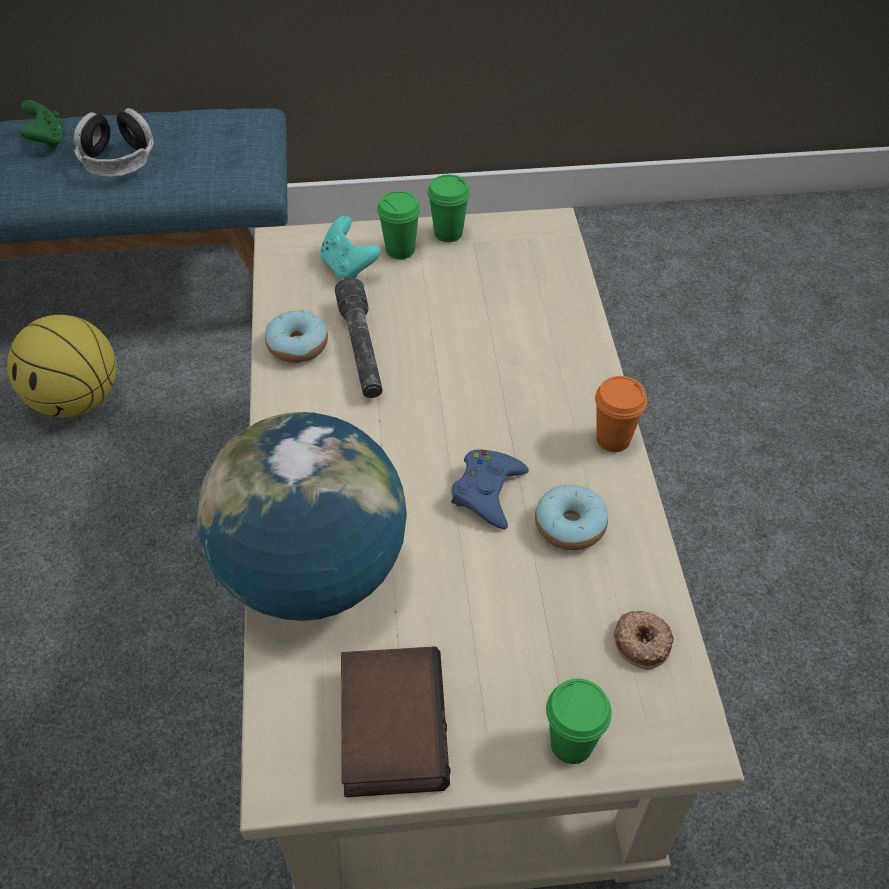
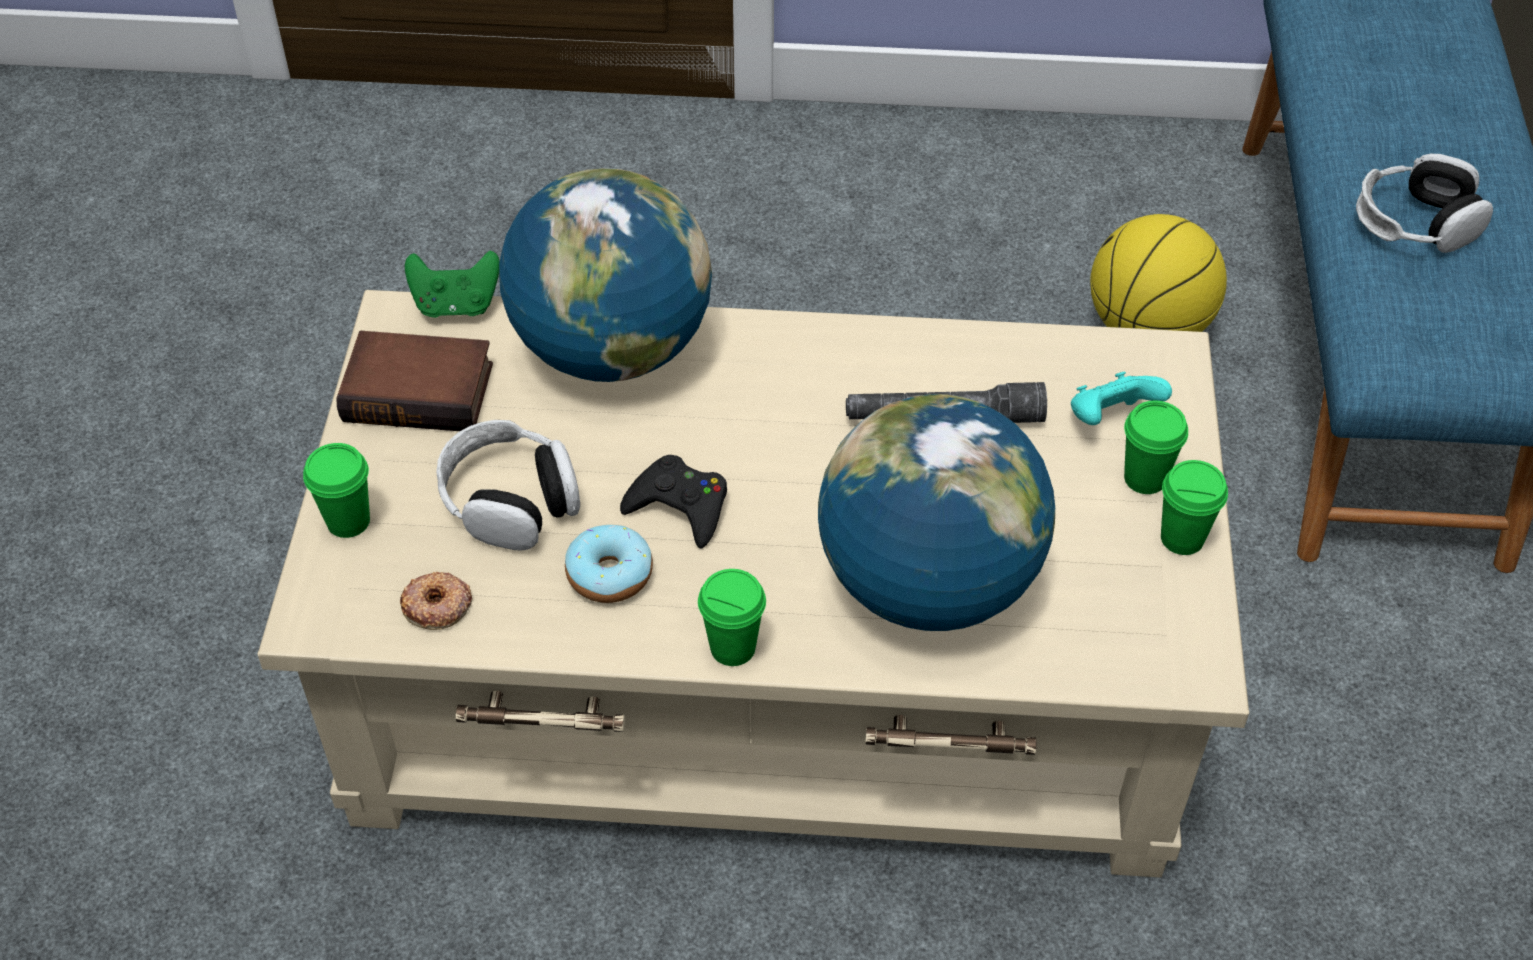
camera: 100 degrees right, 0 degrees up
(47, 140) = (1458, 154): green game controller -> green game controller (456, 305)
(298, 345) = (959, 359): donut -> none
(487, 492) = (680, 507): blue game controller -> black game controller
(511, 613) = (510, 500): none -> headphones
(521, 344) = (928, 584): none -> globe
(613, 439) = (733, 648): orange cup -> green cup

